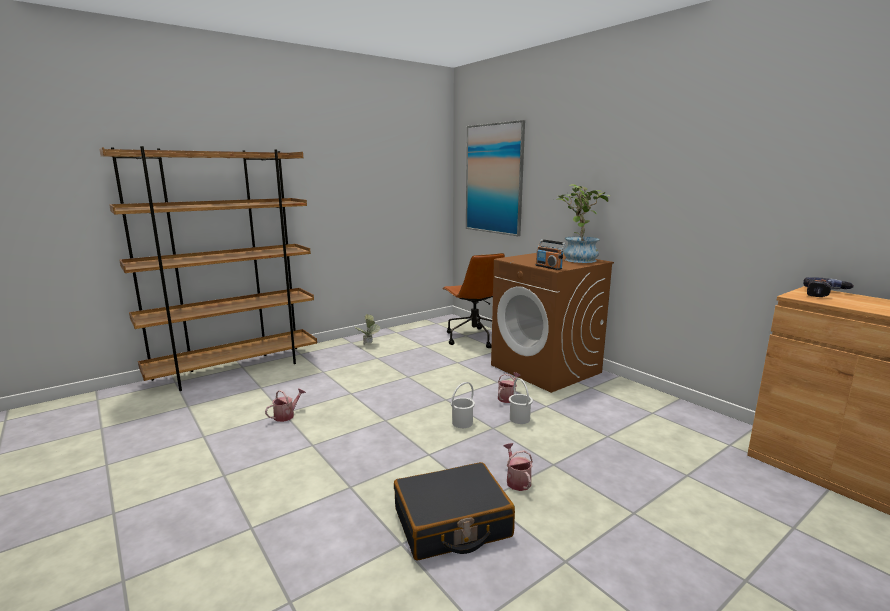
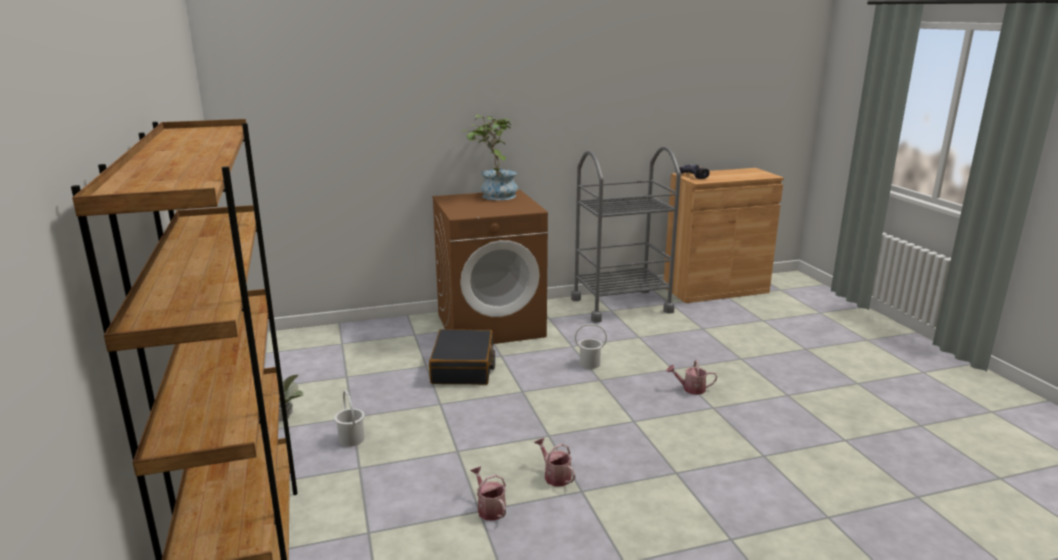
camera: 70 degrees left, 5 degrees up
(452, 523) = (742, 428): black suitcase -> black suitcase (463, 368)
(462, 423) = (581, 392): white bucket -> white bucket (352, 439)
(473, 338) = (357, 340): brown office chair -> none
(494, 179) = (312, 115): picture -> none
(508, 397) = (542, 359): watering can -> watering can (555, 476)
(549, 267) = (523, 210): radio -> none
(673, 416) = (621, 305): none -> grey cart

